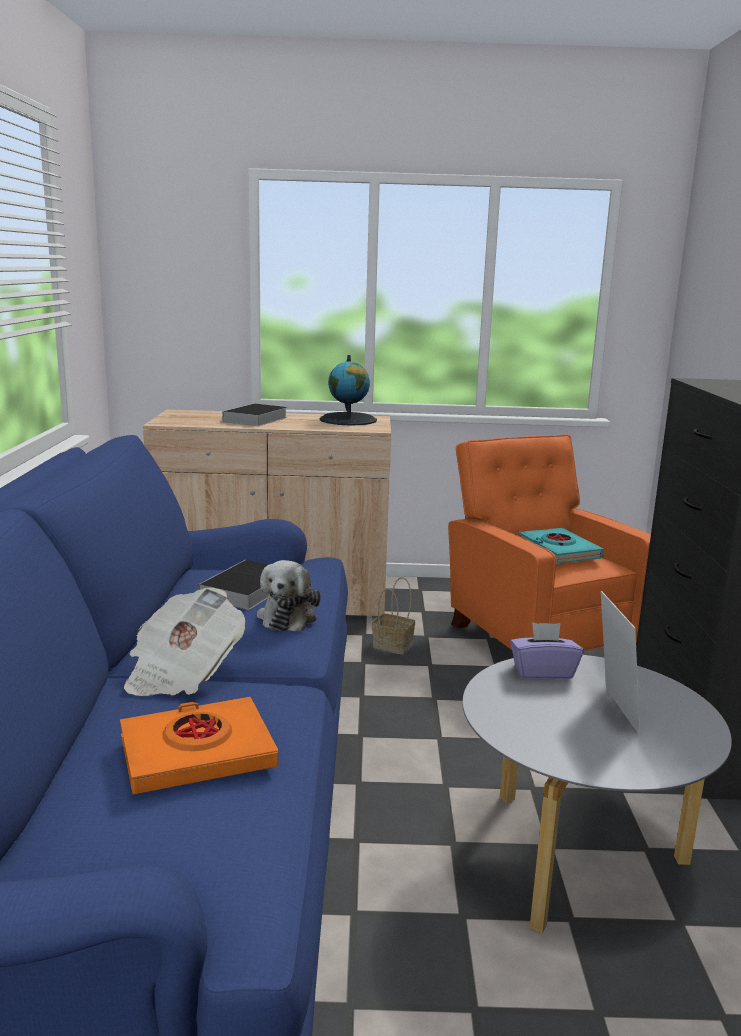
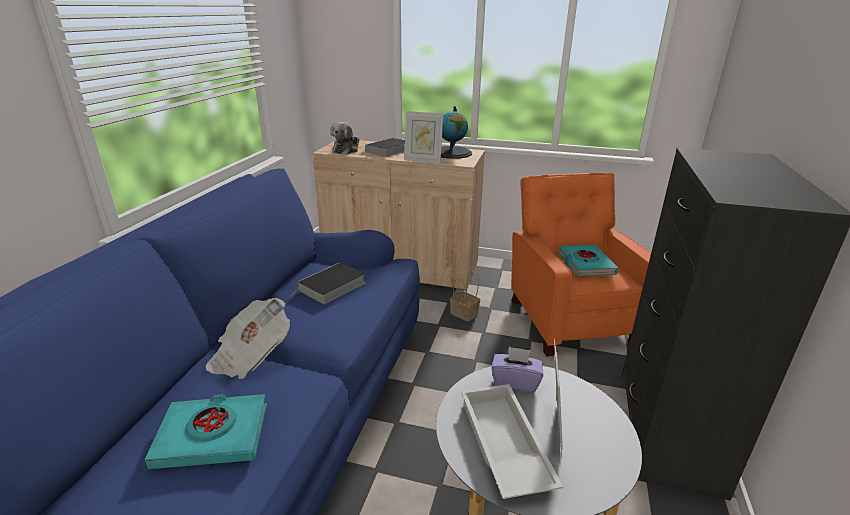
camera: 15 degrees right, 10 degrees up
(197, 753) = (213, 436): orange book -> turquoise book
(288, 616) = (346, 313): plush toy -> plush toy (346, 150)
(315, 428) = (423, 160): none -> picture frame
(564, 732) = (502, 446): none -> white tray

